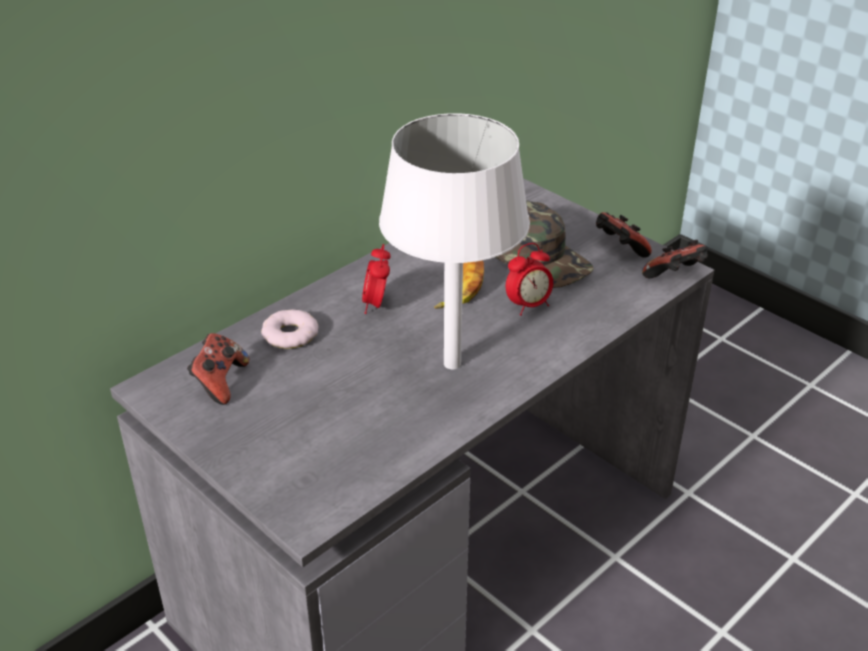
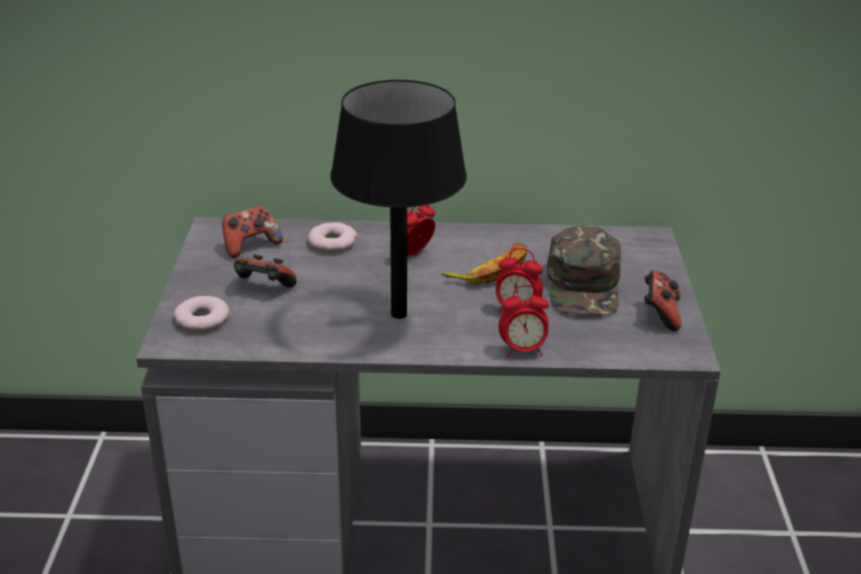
camera: 45 degrees right, 5 degrees down
(298, 479) = (202, 319): none -> donut
(452, 363) = (399, 314): white table lamp -> black table lamp
(583, 334) = (522, 350): none -> alarm clock
(675, 277) = (672, 356): game controller -> game controller (263, 288)

